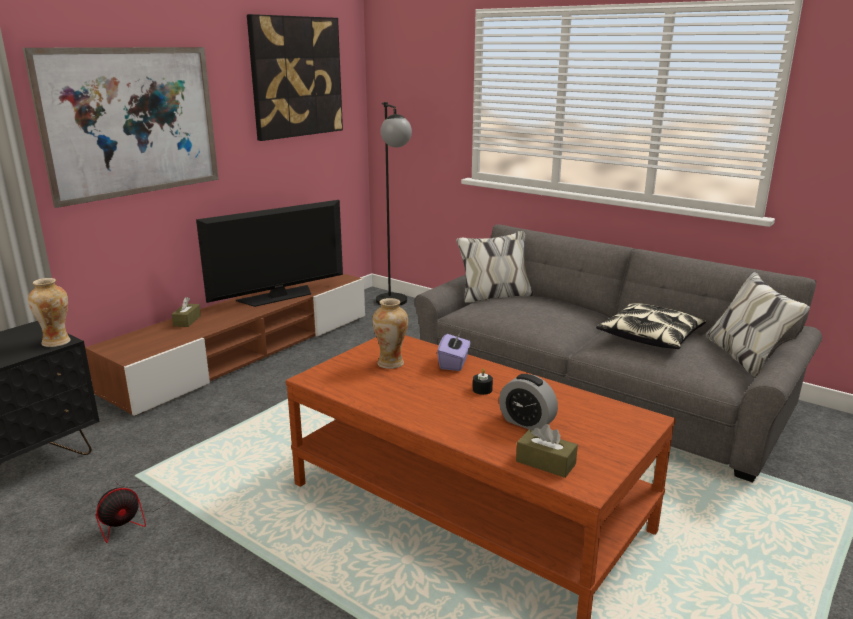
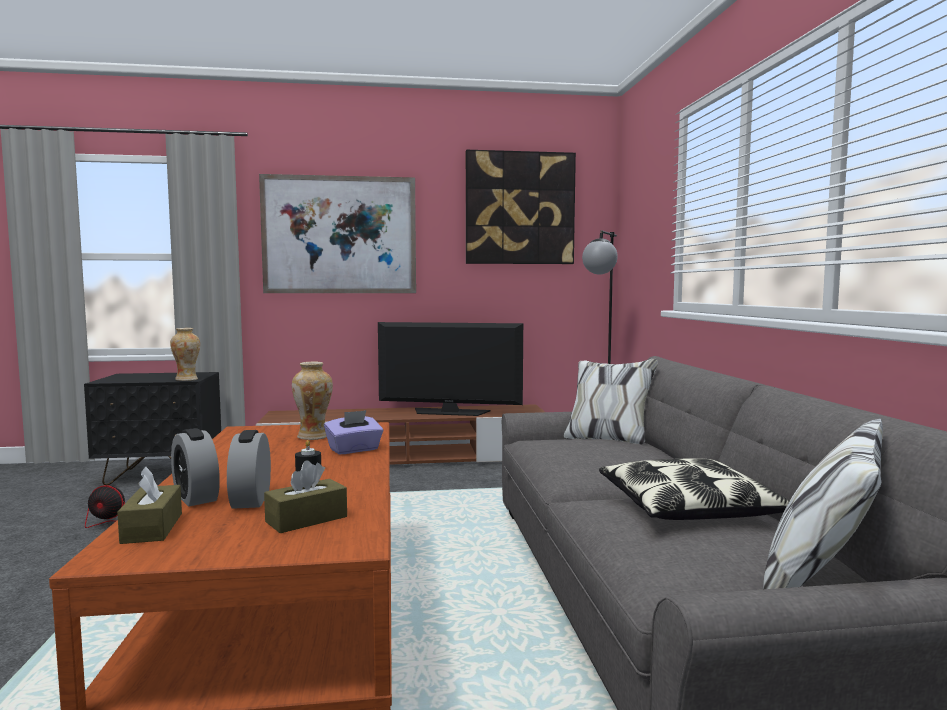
camera: 45 degrees right, 15 degrees down
(187, 321) = (354, 411): brown tissue box -> brown tissue box (306, 519)
(495, 437) = (196, 497): none -> alarm clock

